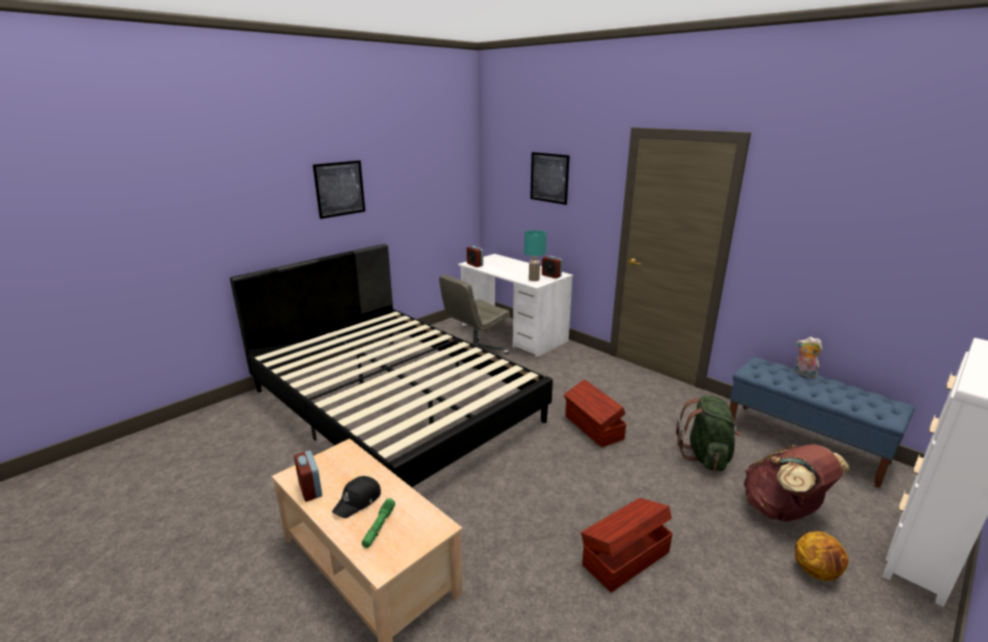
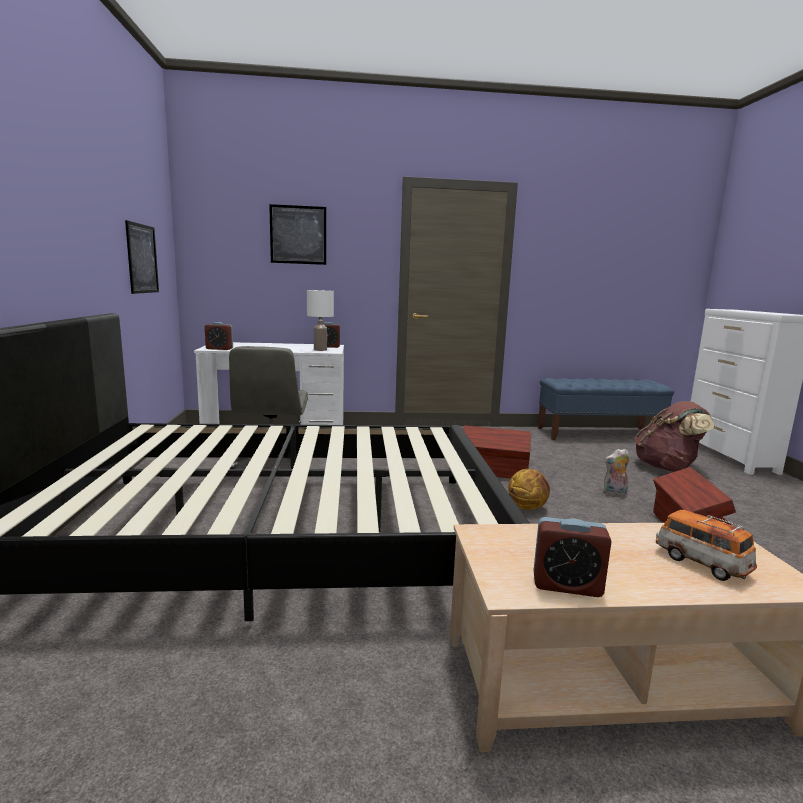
camera: 50 degrees left, 10 degrees down
(340, 189) = (53, 200): picture -> picture (142, 259)
(358, 501) = (629, 560): black cap -> none
(379, 527) = (701, 563): green flashlight -> toy car
(534, 279) = (320, 350): turquoise table lamp -> white table lamp
(706, 456) = (582, 458): green backpack -> none
(803, 374) = (584, 379): plush toy -> plush toy (614, 493)
(816, 572) = (737, 486): basketball -> basketball (527, 507)

